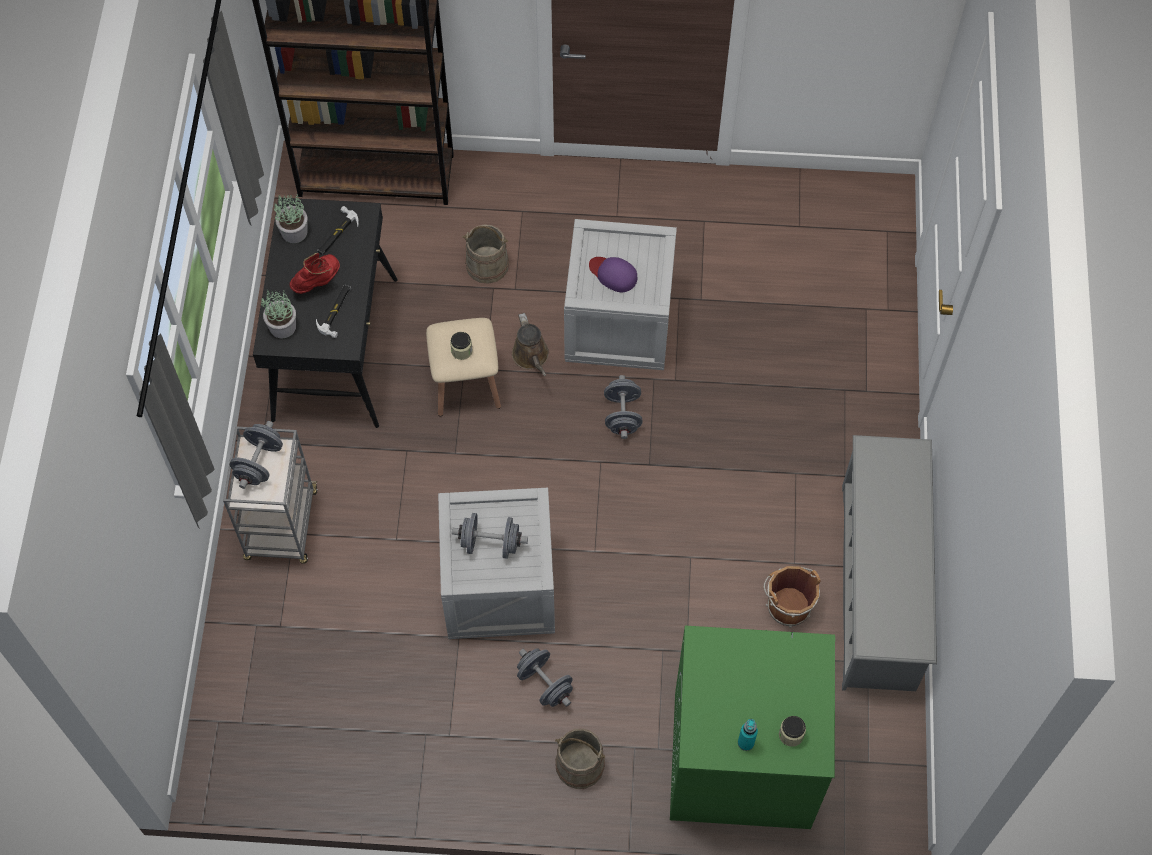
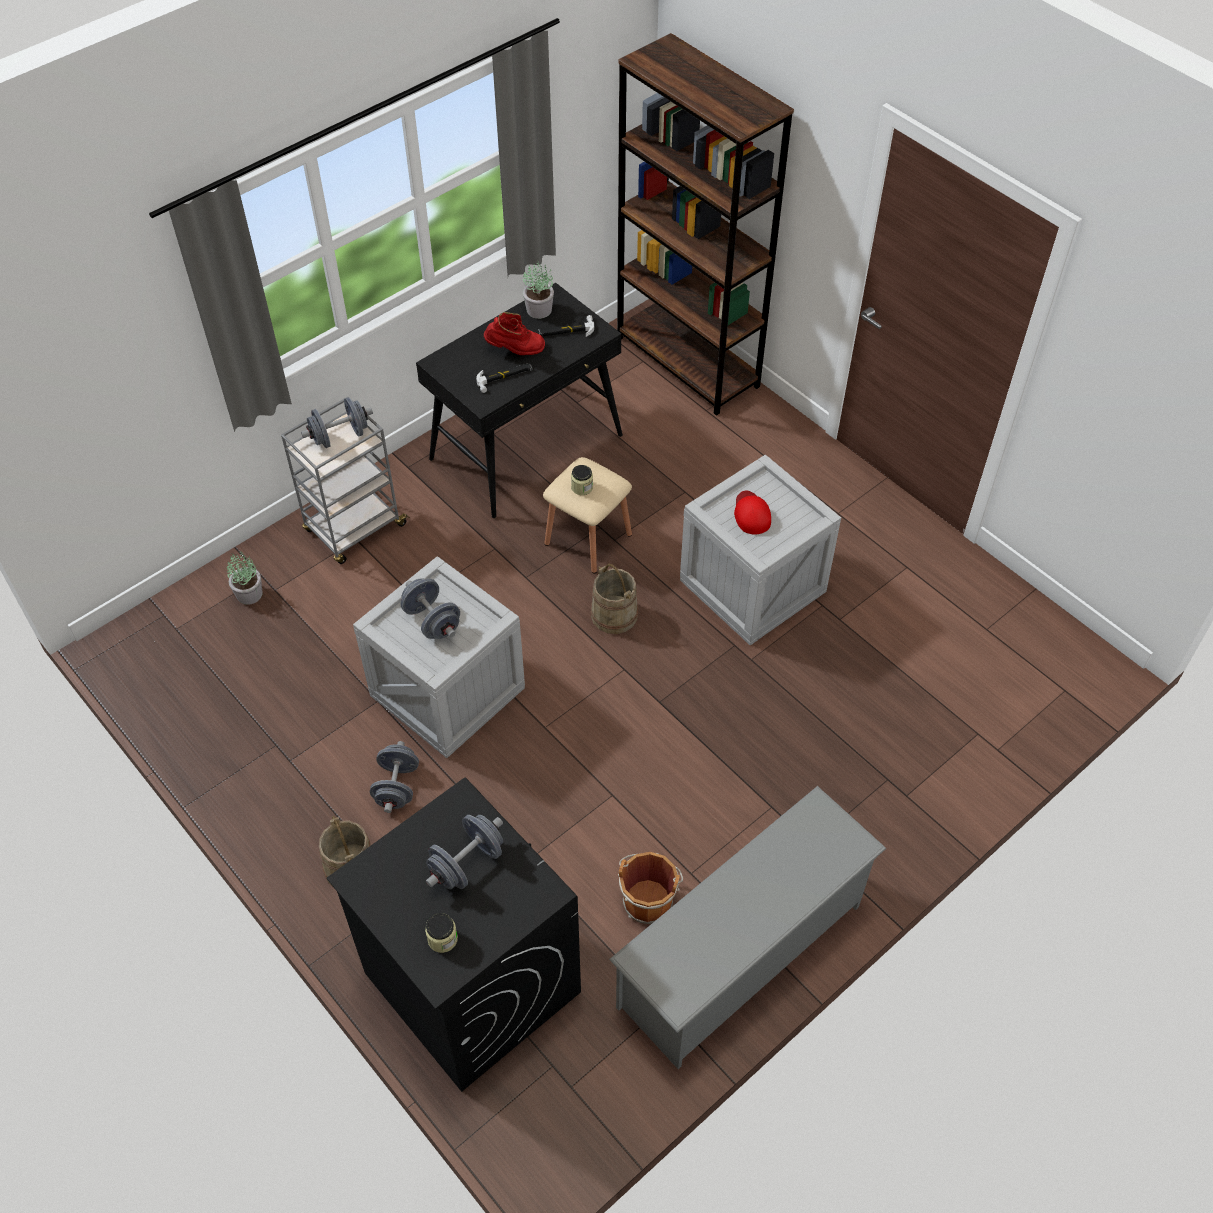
camera: 45 degrees right, 10 degrees down
(282, 327) = (456, 360): potted plant -> potted plant (249, 593)
(487, 264) = (699, 474): beige bucket -> beige bucket (614, 615)
(531, 357) = (658, 558): brown watering can -> none
(613, 274) = (751, 514): purple cap -> red cap
(622, 415) = (680, 651): grey dumbbell -> grey dumbbell (467, 863)
(740, 760) = (470, 982): green washing machine -> black washing machine
(746, 742) = (399, 909): turquoise bottle -> none

